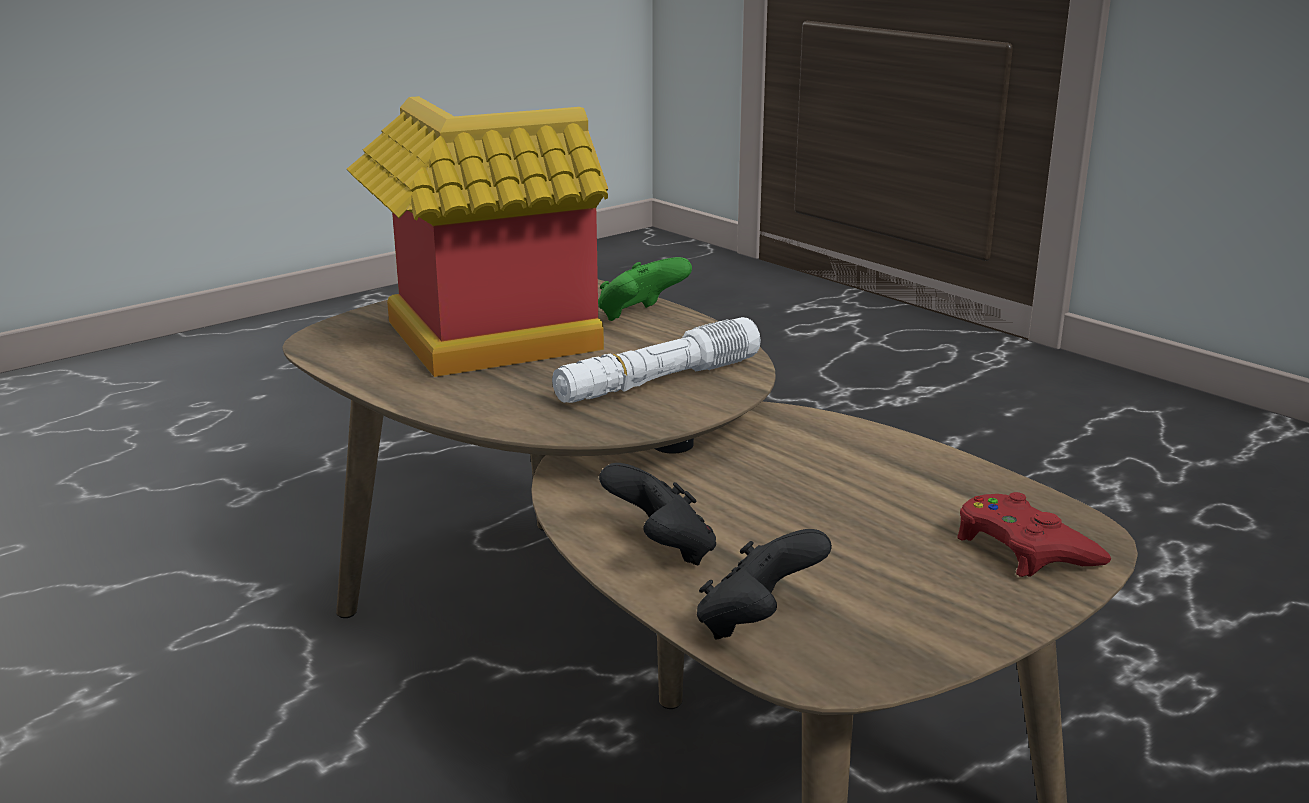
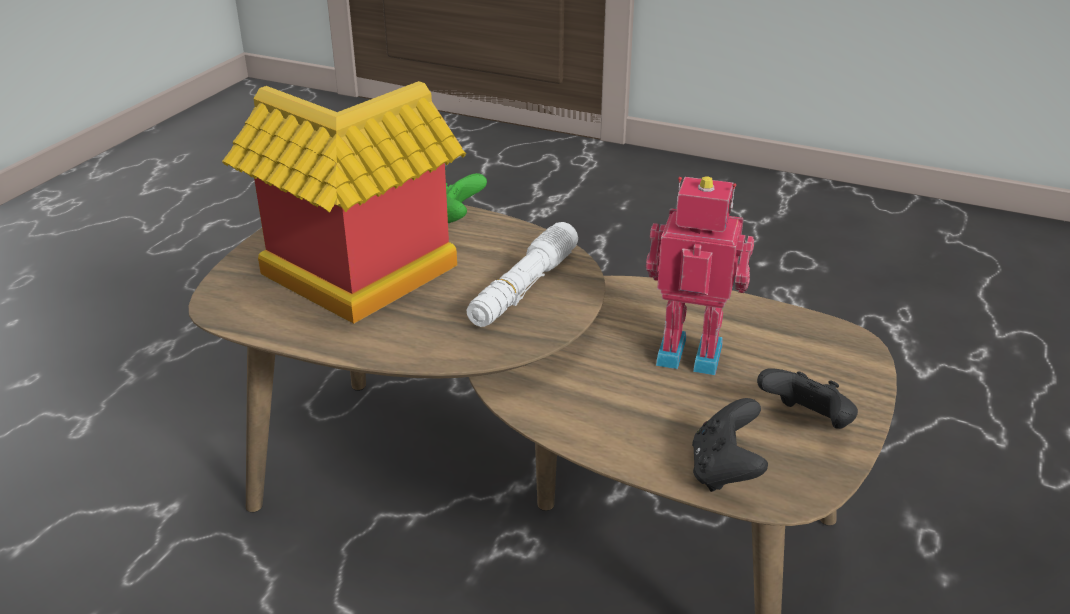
camera: 25 degrees left, 10 degrees up
(661, 551) = (618, 430): black game controller -> black game controller (807, 423)
(836, 497) = (690, 352): none -> toy robot
(1024, 548) = (827, 362): red game controller -> none

